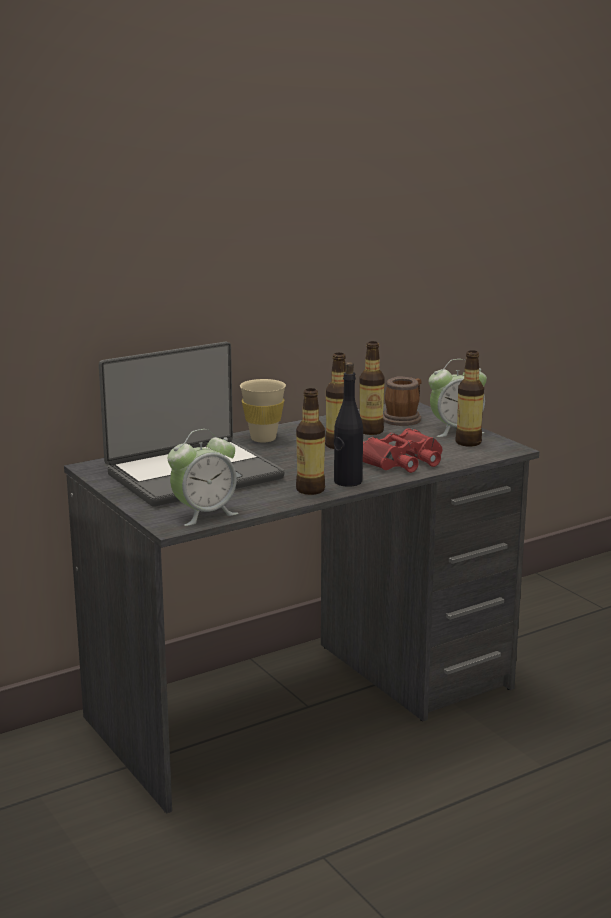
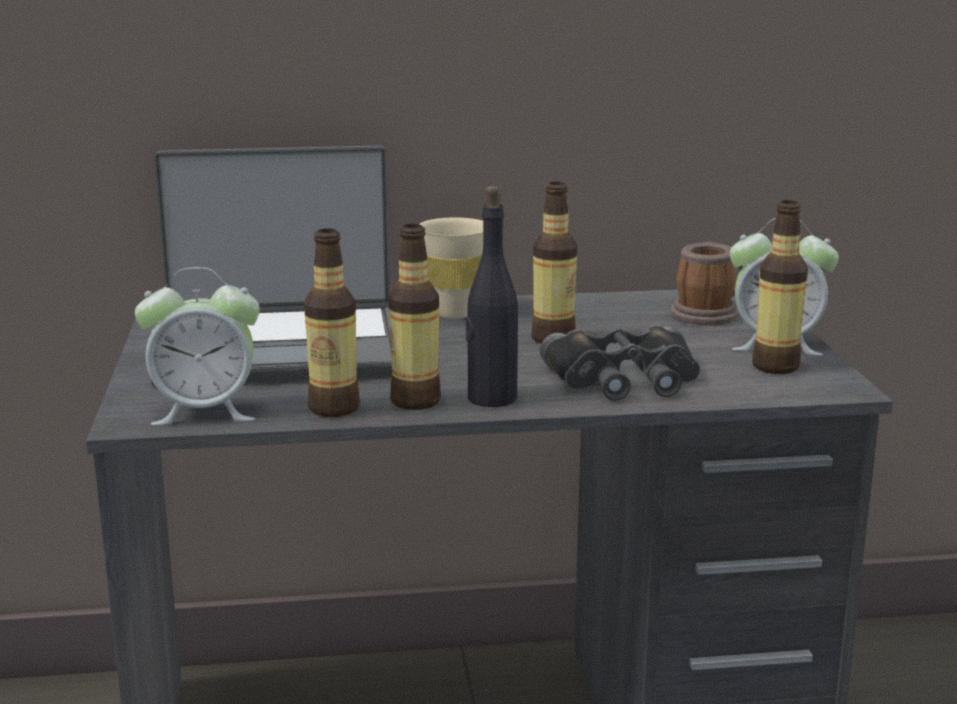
camera: 25 degrees right, 0 degrees up
(371, 431) = (633, 325): bottle -> bottle (334, 408)
(402, 461) = (624, 379): red binoculars -> black binoculars

